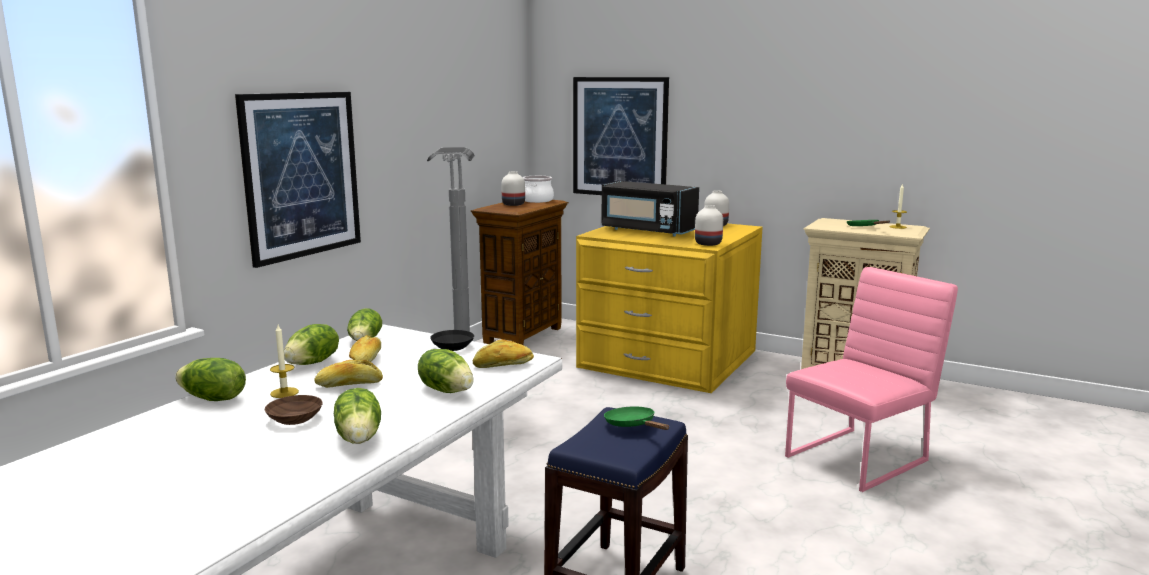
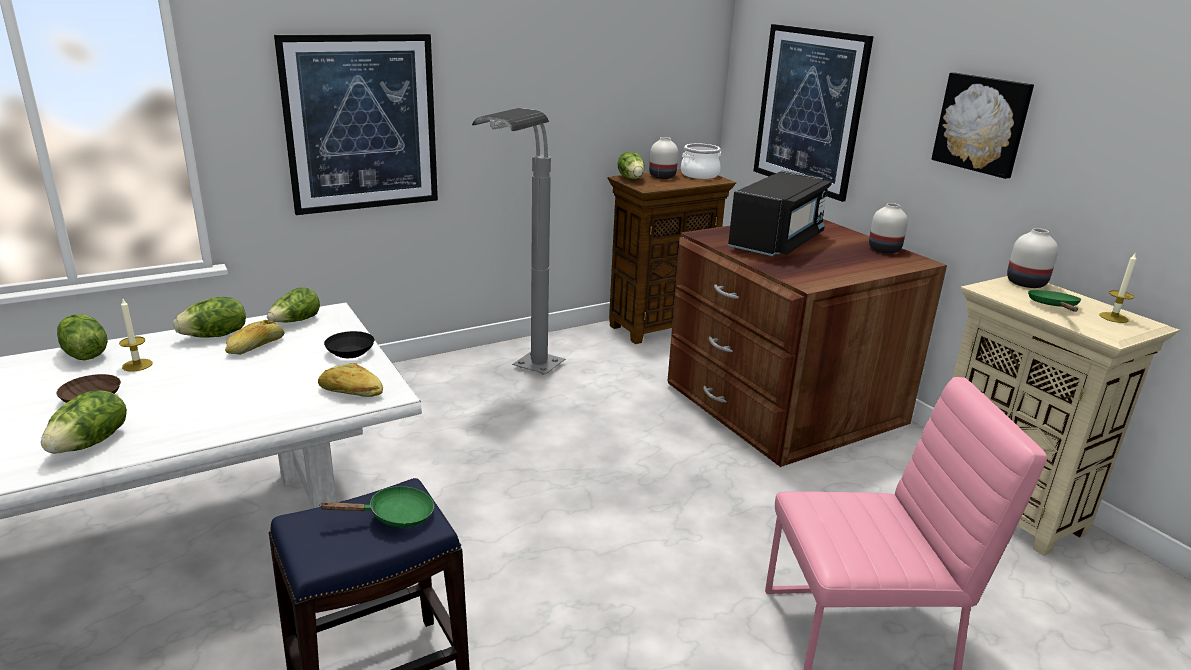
camera: 30 degrees right, 10 degrees up
(349, 385) = (194, 373): bread -> none
(447, 390) = (250, 408): lettuce -> lettuce (631, 178)
(633, 425) = (394, 516): green frying pan -> green frying pan turned 75 degrees clockwise
(647, 231) = (776, 242): black microwave -> black microwave turned 120 degrees counterclockwise
(667, 359) = (783, 403): yellow dresser -> brown dresser
(709, 244) = (816, 279): white vase -> white vase (1027, 283)
(768, 125) = (982, 124): none -> picture

